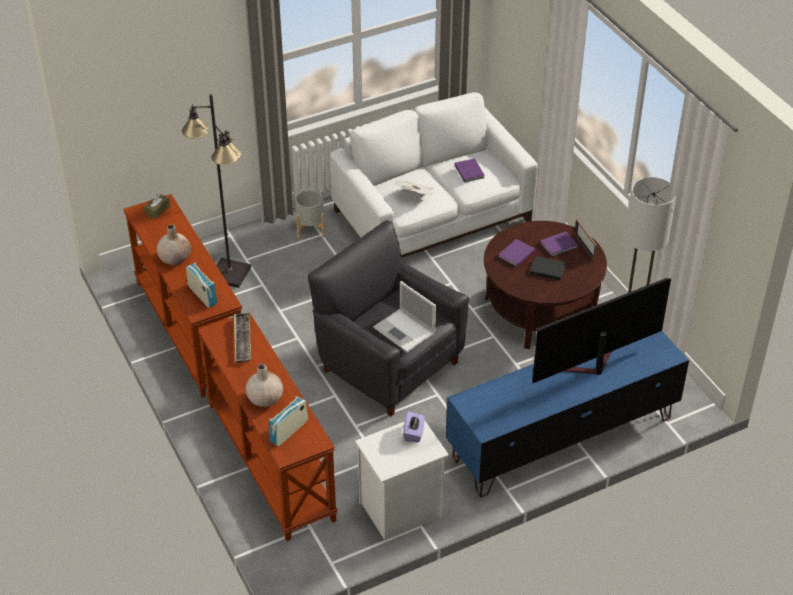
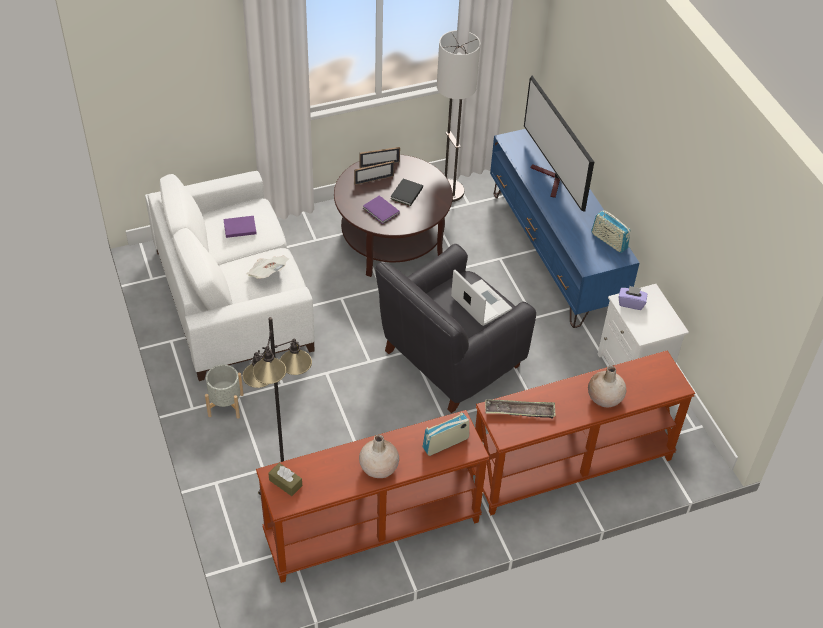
camera: 85 degrees left, 5 degrees up
(289, 431) = (648, 382): radio -> radio (609, 241)
(405, 331) = (480, 302): laptop -> laptop turned 90 degrees counterclockwise
(559, 245) = (374, 180): purple book -> picture frame

